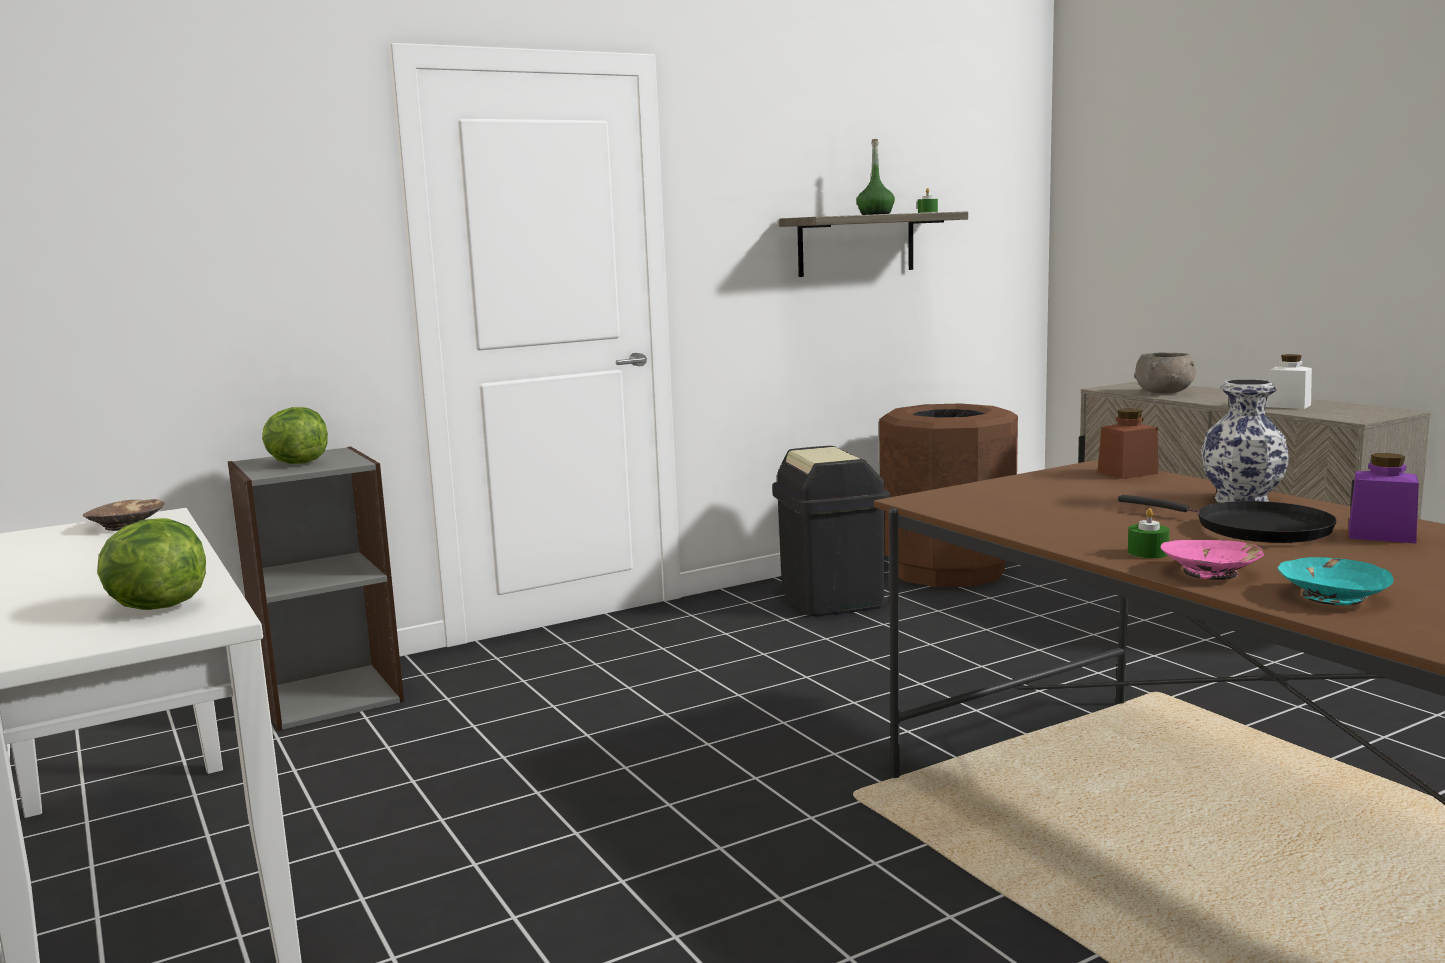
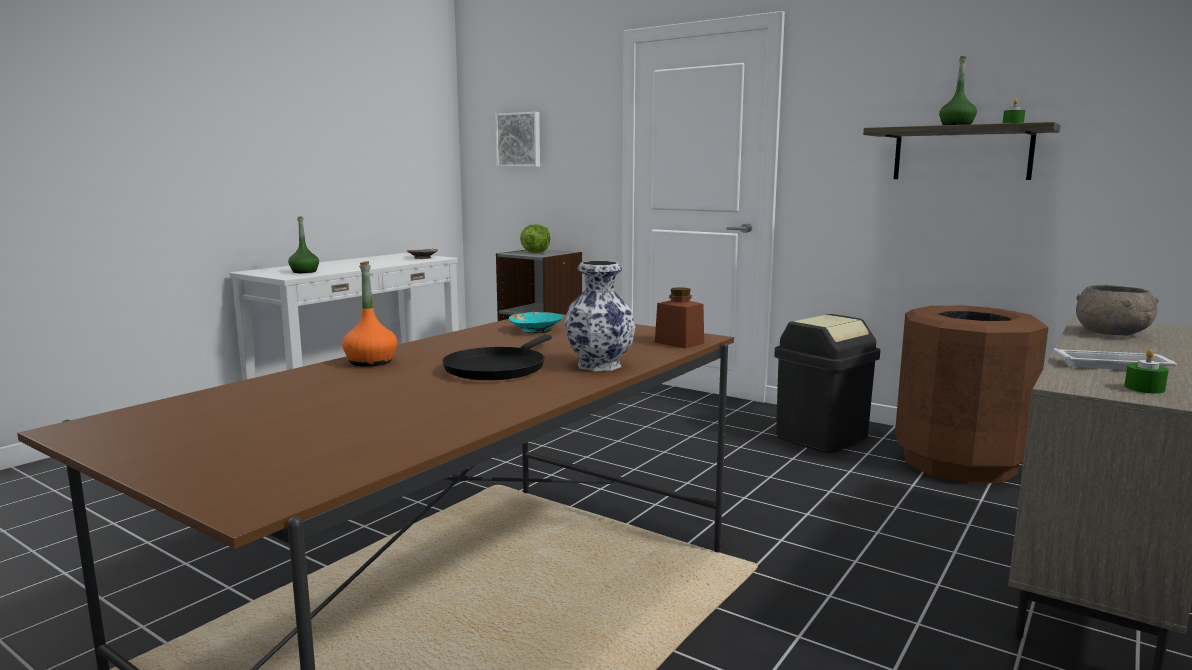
camera: 65 degrees right, 0 degrees up
(141, 240) = (519, 140): none -> picture
(155, 607) = (304, 272): lettuce -> green bottle
(1147, 553) = (419, 351): green candle -> green candle (1144, 388)
(1211, 572) = (370, 362): pink bowl -> orange bottle
(1288, 406) = (1114, 365): white jar -> white tray
(1331, 596) = (312, 381): turquoise bowl -> turquoise bowl (536, 330)
(1381, 535) = (492, 393): purple jar -> none

